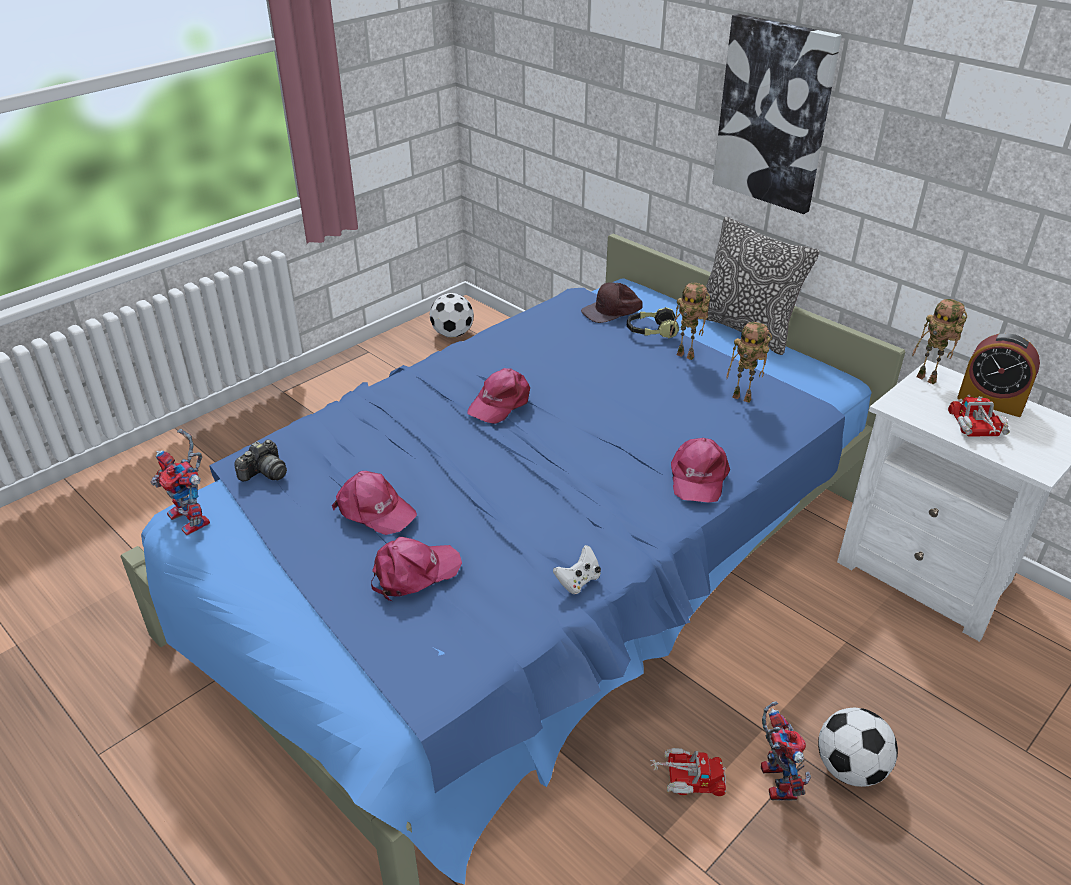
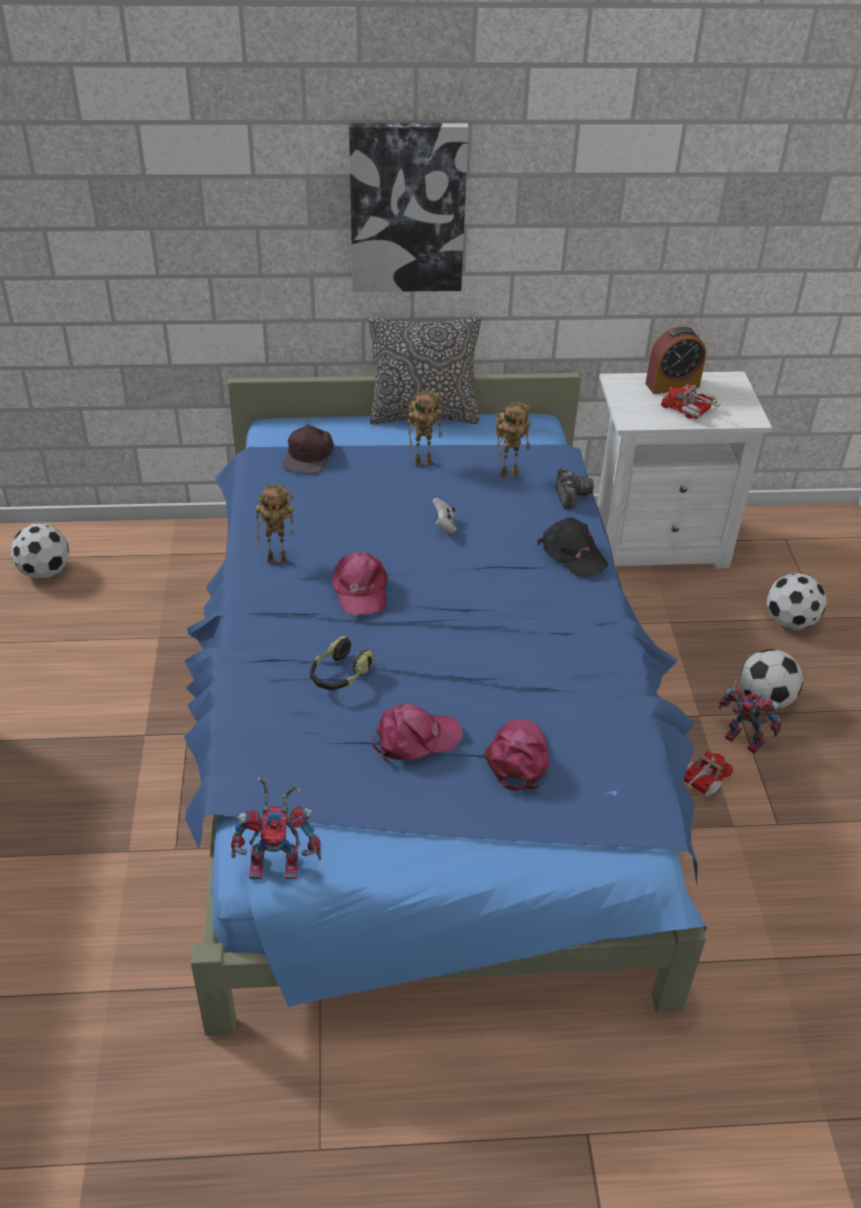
camera: 50 degrees left, 5 degrees up
(264, 473) = (275, 781): camera -> camera (571, 496)
(578, 581) = (617, 679): white game controller -> white game controller (444, 525)
(651, 332) = (368, 457): headphones -> headphones (339, 675)
(698, 477) = (572, 554): pink cap -> black cap
(928, 379) = (620, 388): toy robot -> toy robot (278, 559)
(982, 729) = (790, 622): none -> football

